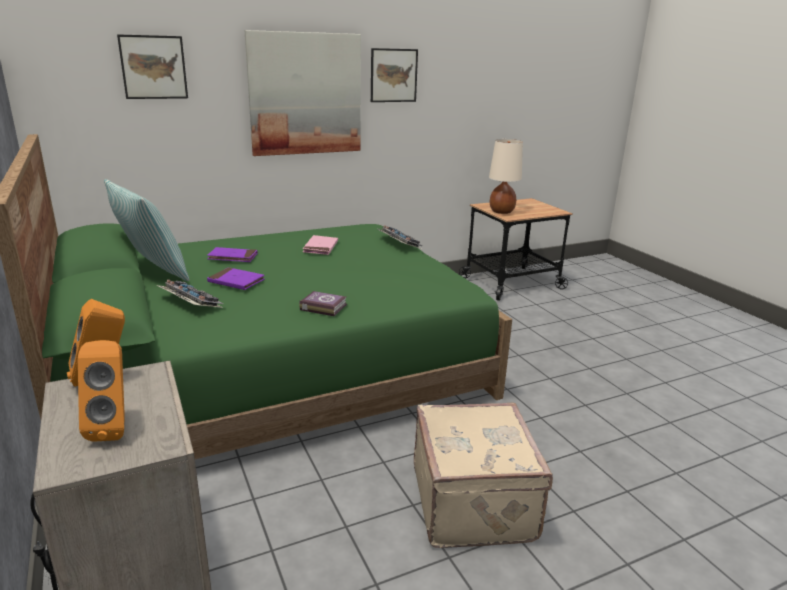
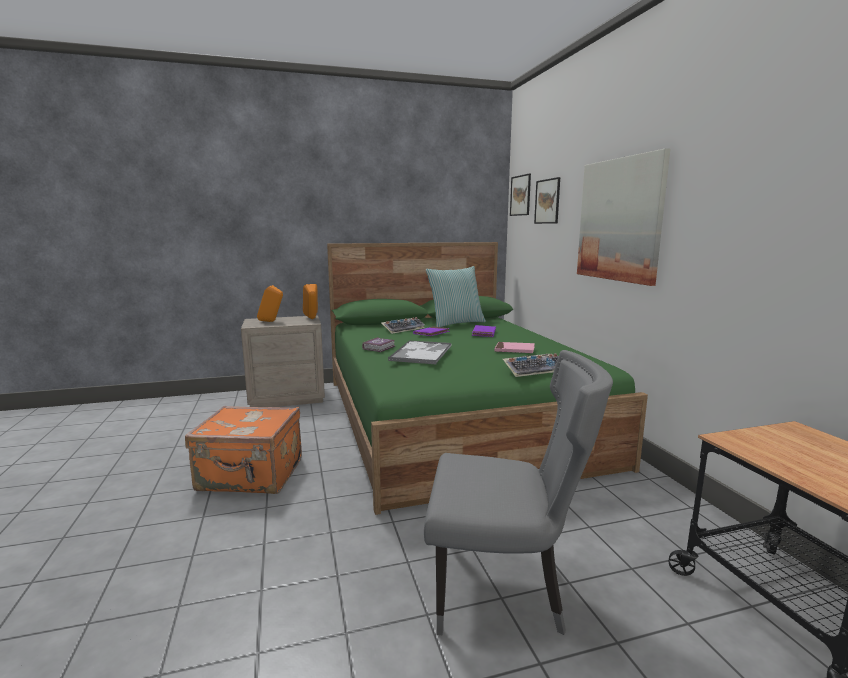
camera: 100 degrees right, 10 degrees down
(368, 277) = (421, 353): none -> tray
(393, 75) = (704, 194): picture -> picture (520, 195)
(474, 502) = (251, 476): beige suitcase -> orange suitcase
(502, 212) = (764, 439): beige table lamp -> none
(550, 345) = (505, 590): none -> grey chair

